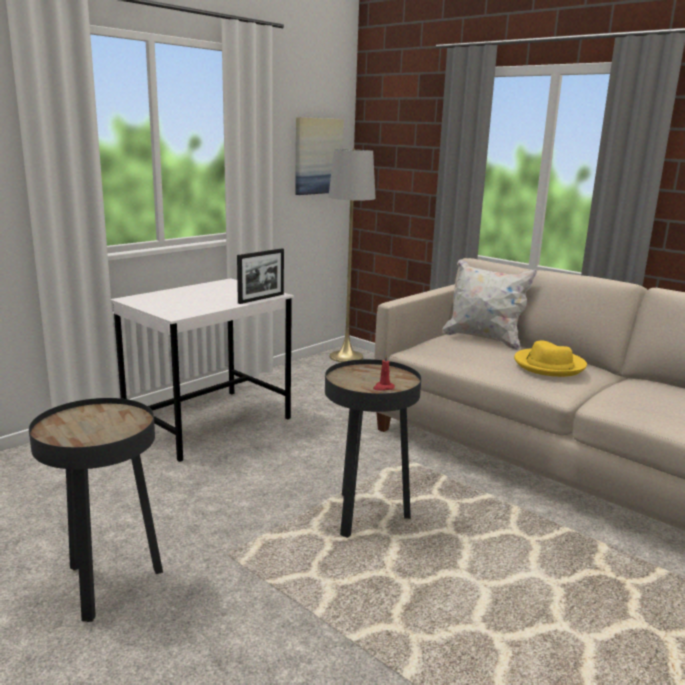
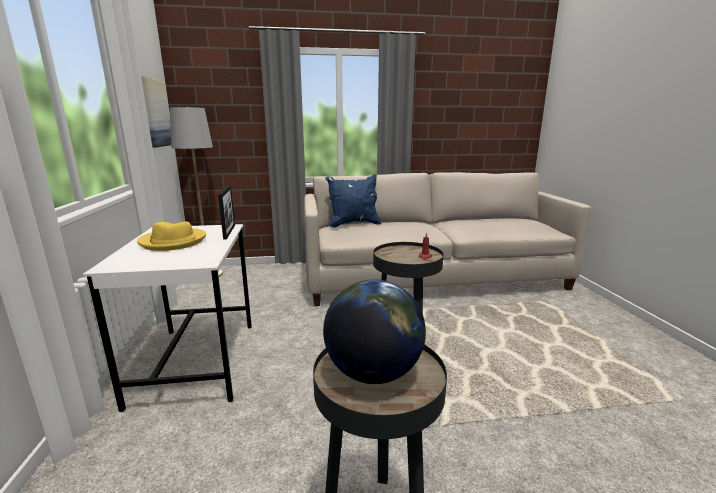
camera: 50 degrees left, 0 degrees up
(91, 424) = (373, 372): none -> globe
(484, 339) = (353, 224): white pillow -> blue pillow
(549, 365) = (415, 225): yellow hat -> yellow hat (173, 242)

